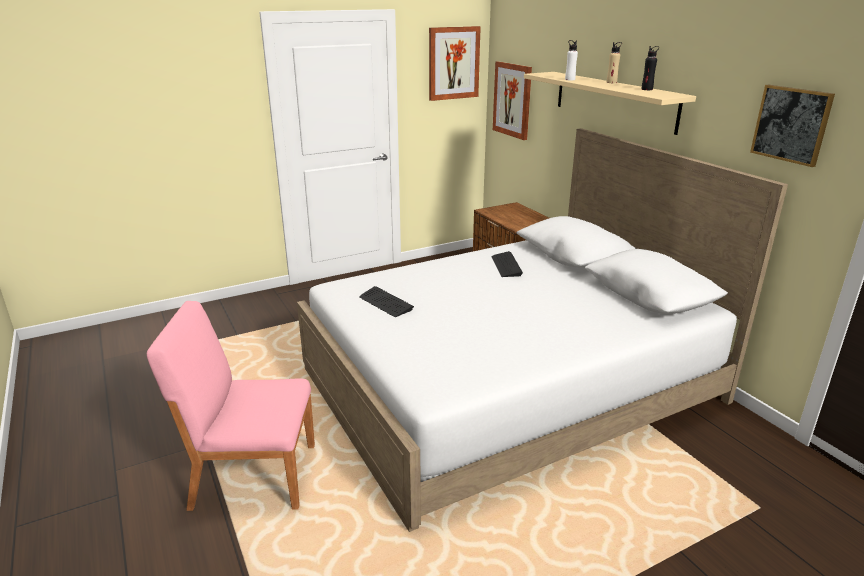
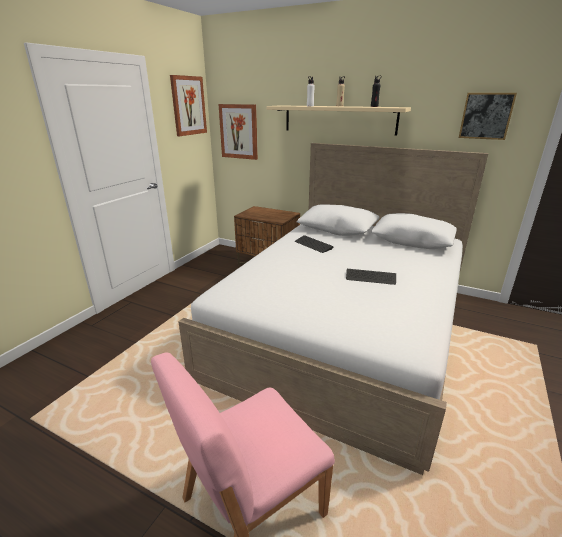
camera: 35 degrees left, 0 degrees up
(385, 303) = (276, 295): keyboard -> keyboard (370, 277)

